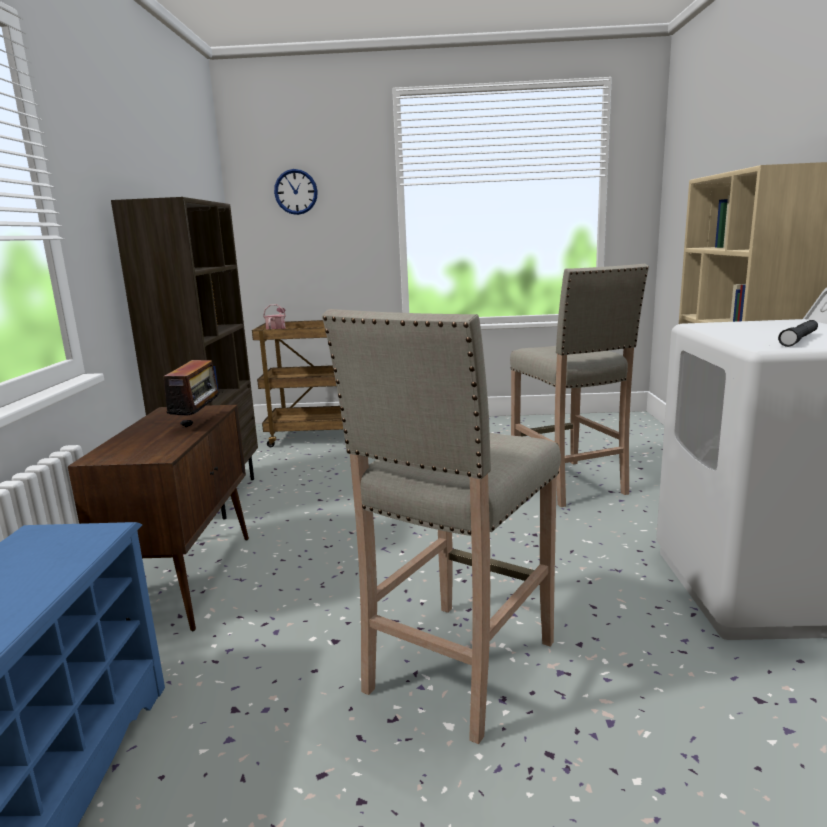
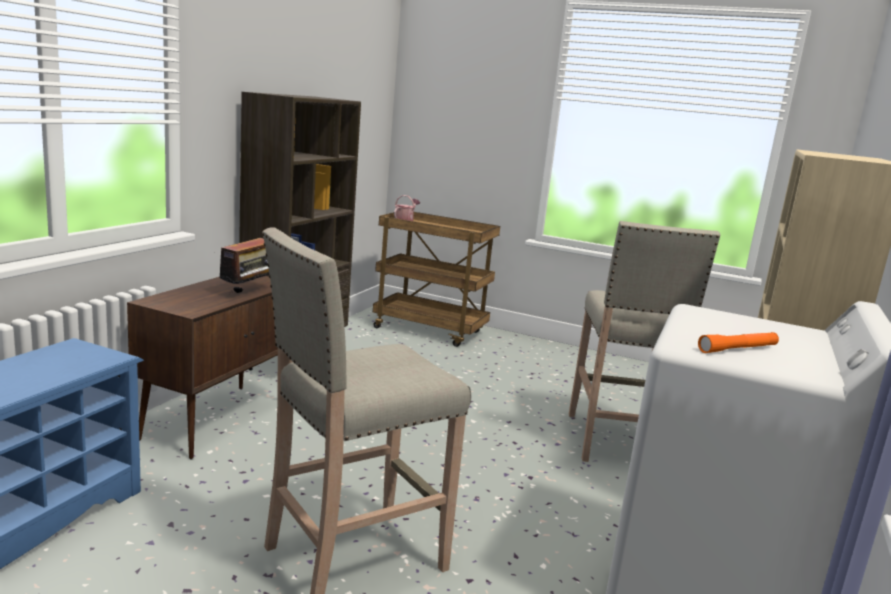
camera: 20 degrees right, 0 degrees up
(296, 192) = (457, 90): wall clock -> none
(799, 339) = (738, 349): black flashlight -> orange flashlight

